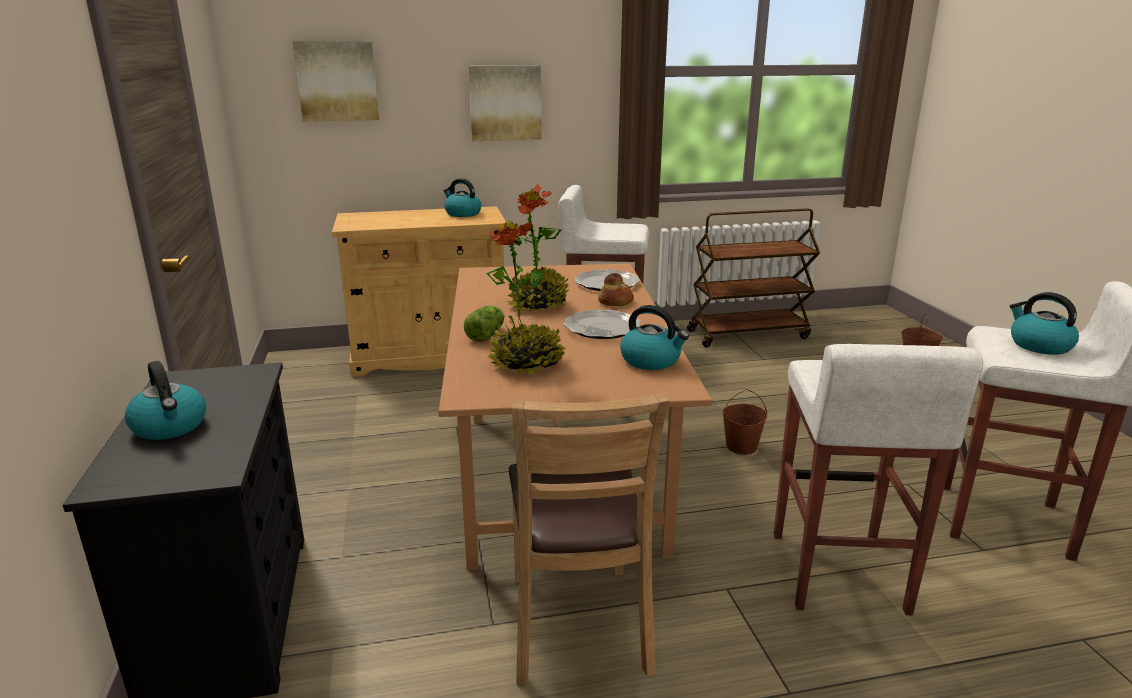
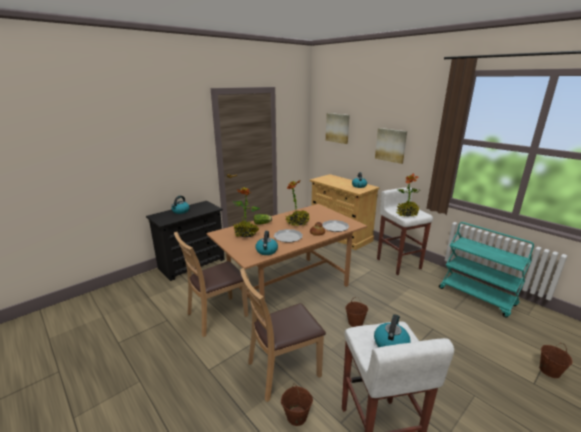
camera: 60 degrees right, 0 degrees up
(619, 232) = (407, 214): none -> potted plant
(748, 334) = (477, 297): brown cart -> turquoise cart
(836, 573) = (283, 370): white stool -> brown chair
(962, 594) = (296, 416): none -> brown bucket

